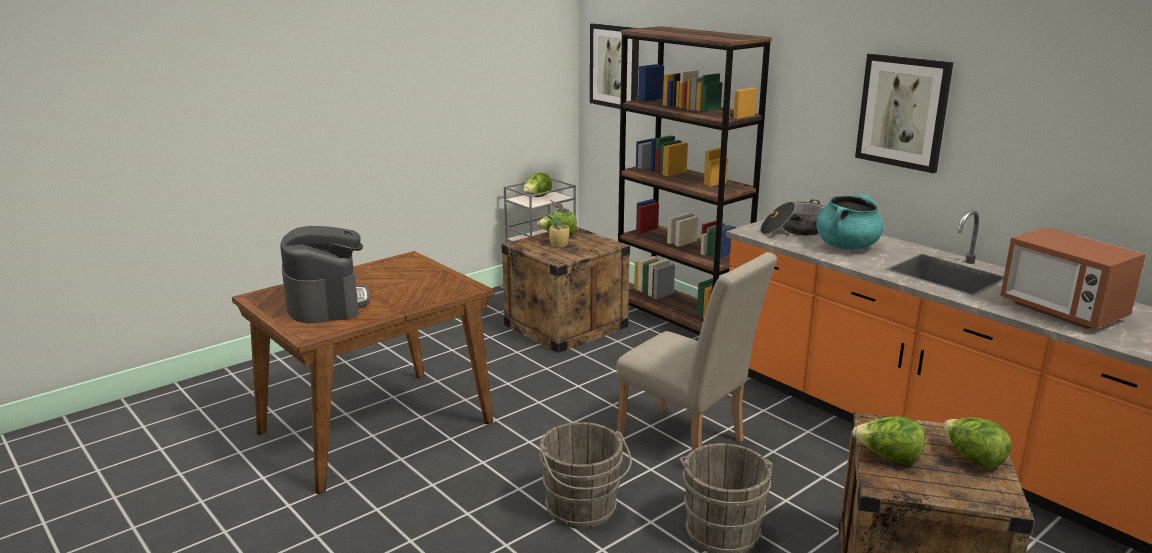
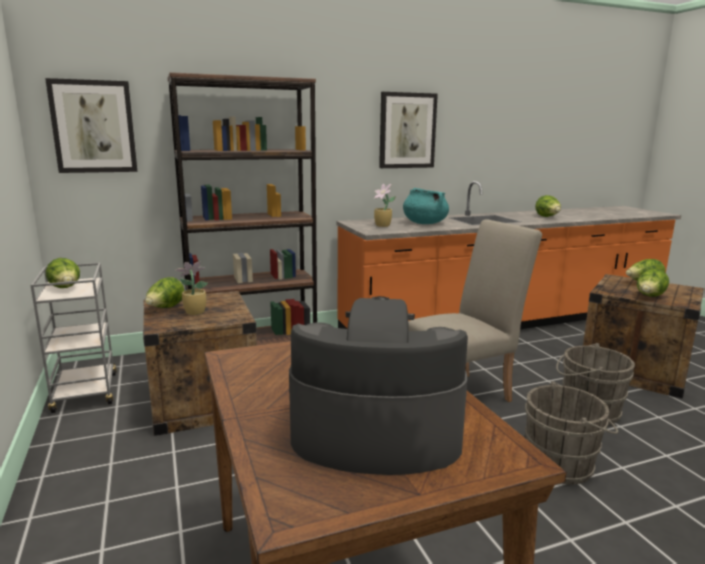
camera: 70 degrees left, 5 degrees down
(793, 231) = (383, 226): cooking pot -> potted plant
(1062, 311) = (547, 217): microwave -> lettuce

